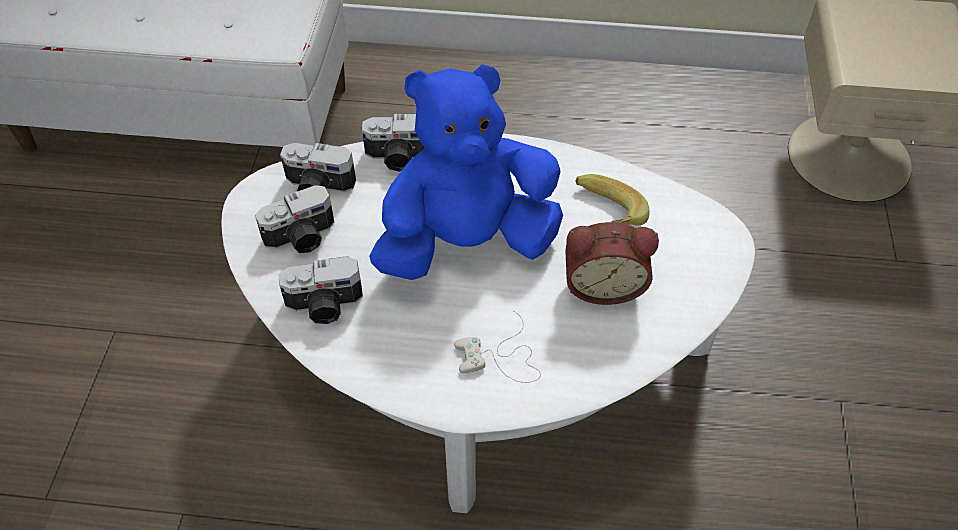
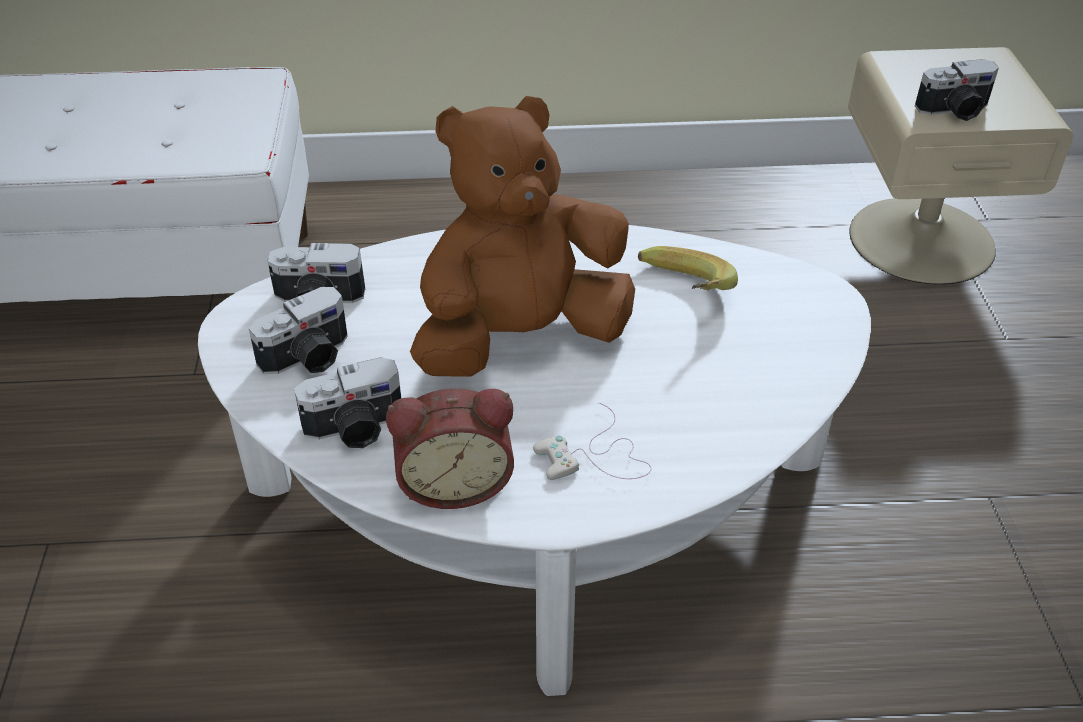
camera: 10 degrees left, 10 degrees down
(399, 157) = (413, 259): camera -> camera (955, 111)
(467, 242) = (521, 338): blue plush toy -> brown plush toy
(603, 284) = (700, 362): alarm clock -> alarm clock (455, 482)

